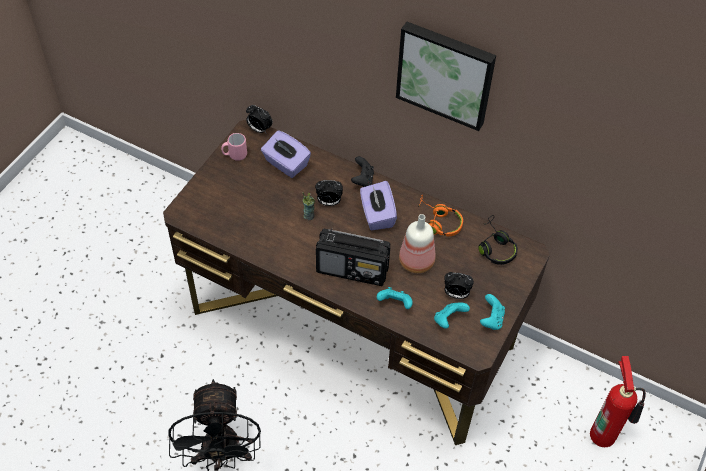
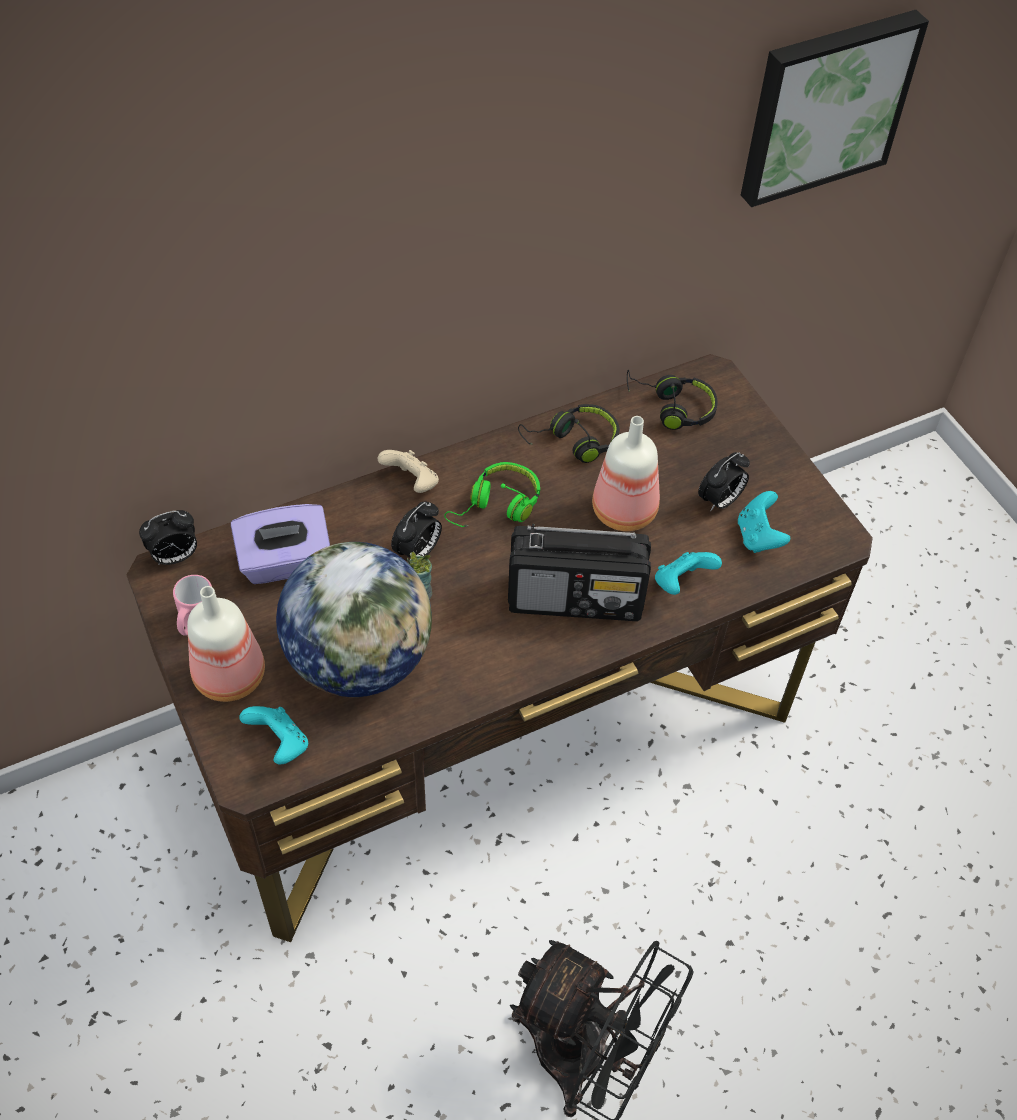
camera: 55 degrees left, 0 degrees up
(220, 179) = (229, 674): none -> bottle
(260, 215) = (359, 660): none -> globe
(353, 270) = (577, 598): radio -> radio turned 45 degrees clockwise
(362, 179) = (412, 483): black game controller -> beige game controller
(377, 215) = (497, 506): purple tissue box -> green headphones
(438, 221) = (573, 442): orange headphones -> black headphones
(446, 73) = (511, 176): picture -> picture (825, 105)
(491, 319) = (793, 488): turquoise game controller -> turquoise game controller (279, 744)
(605, 433) = (878, 545): fire extinguisher -> none

